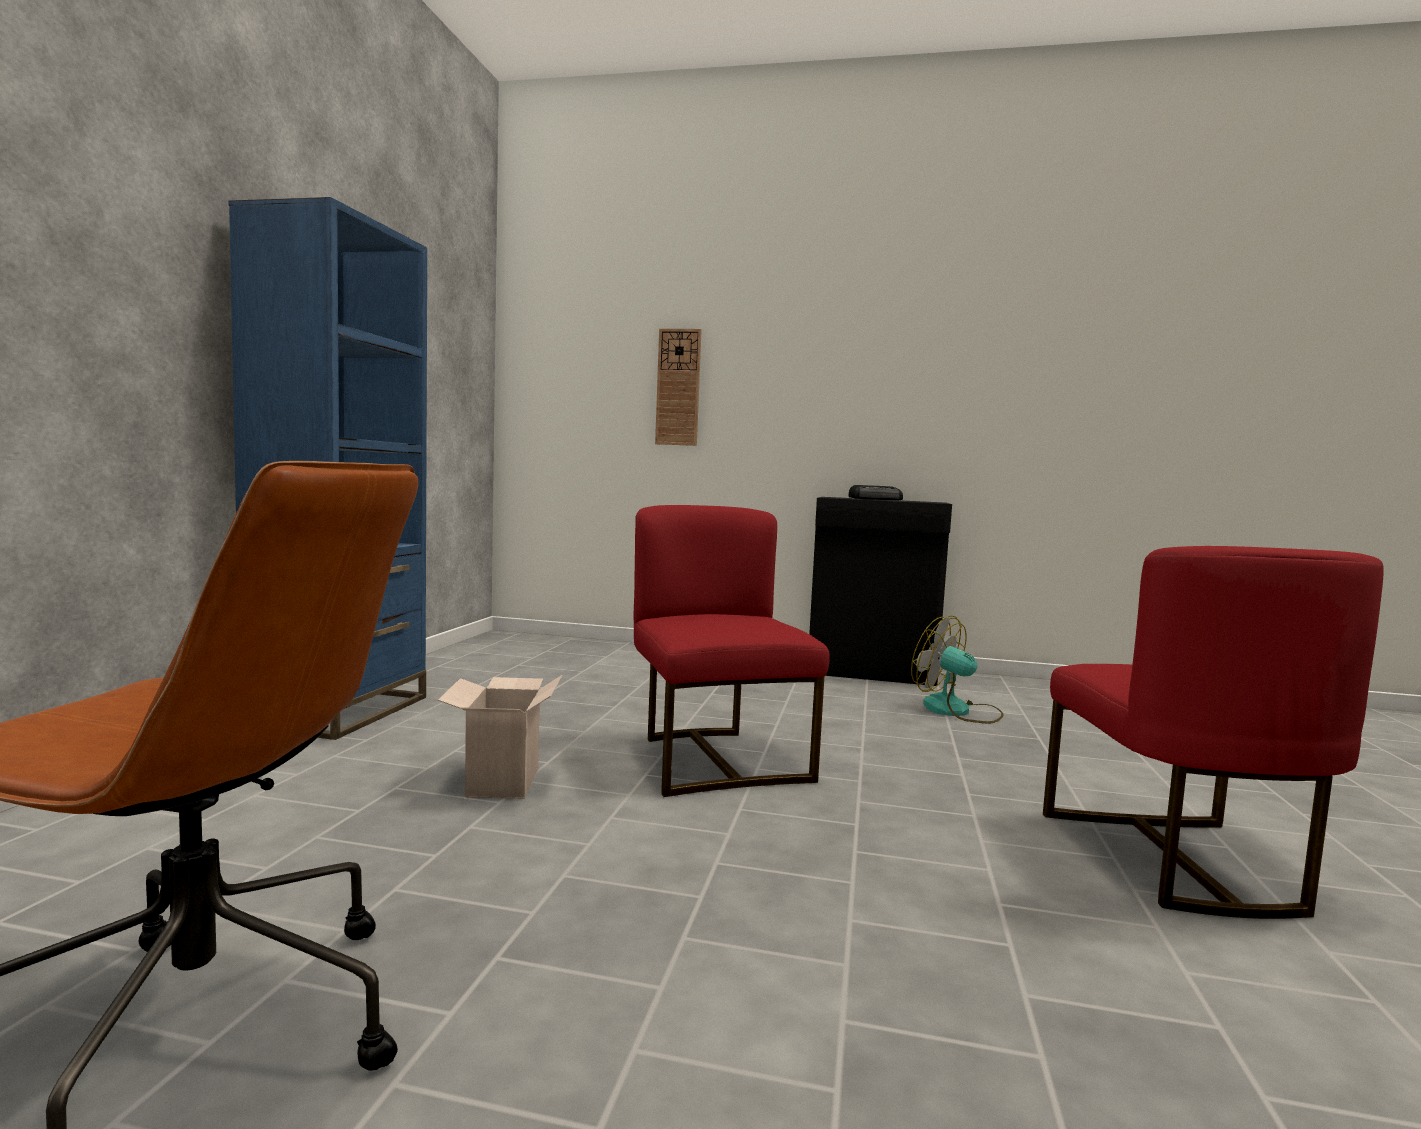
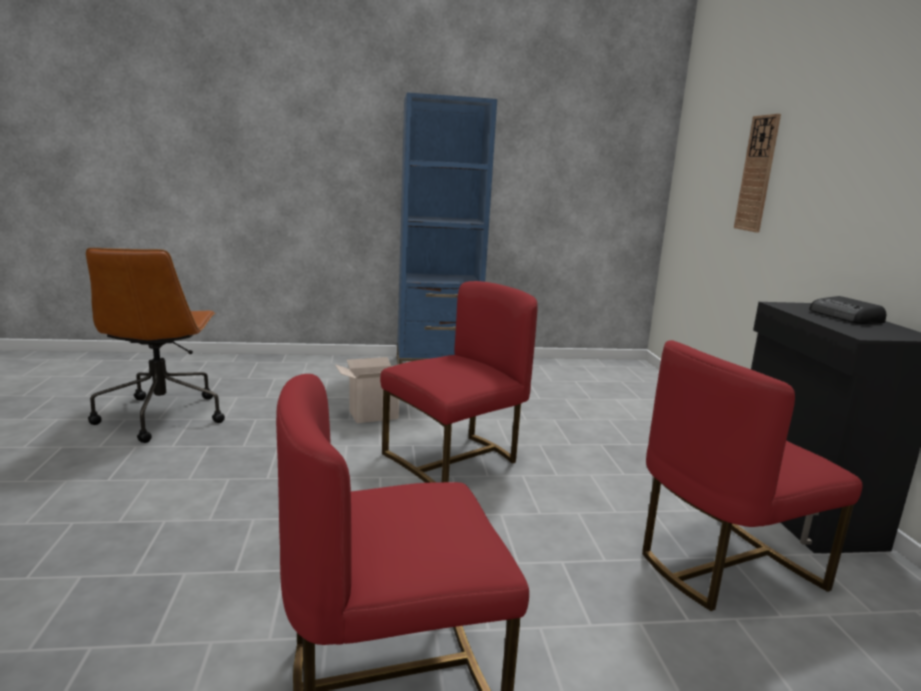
camera: 70 degrees right, 10 degrees up
(957, 711) = (723, 565): fan -> red chair

